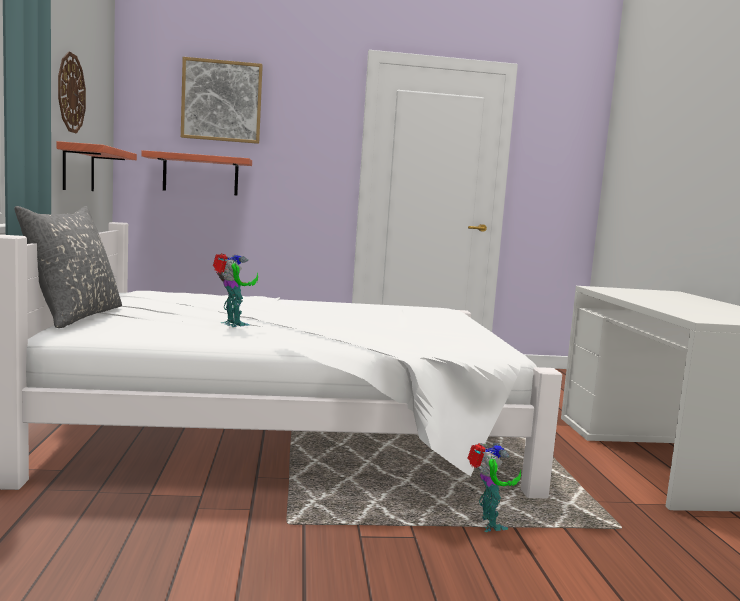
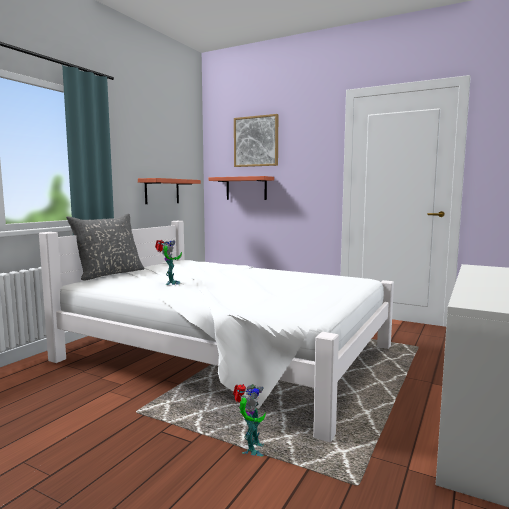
camera: 35 degrees right, 0 degrees up
(70, 93) = (152, 150): wall clock -> none

